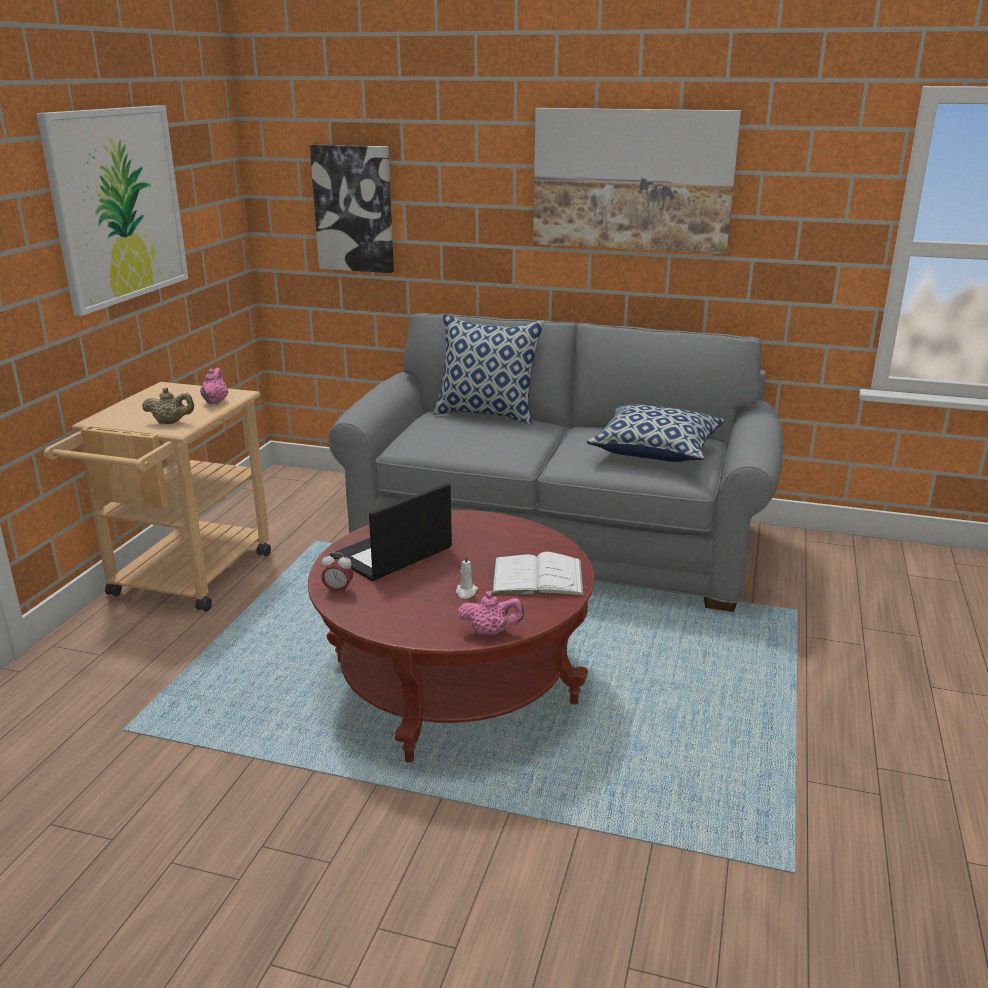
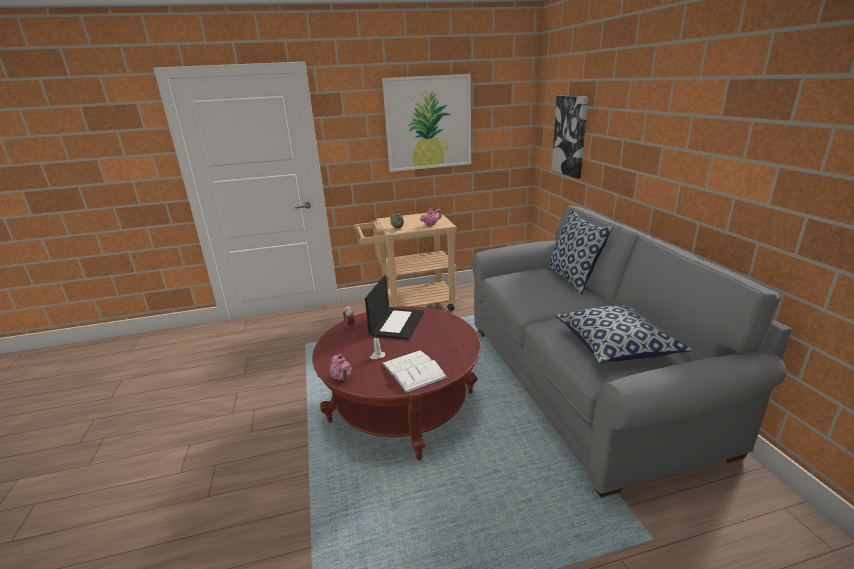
camera: 60 degrees right, 0 degrees up
(391, 554) = (397, 323): laptop -> laptop turned 90 degrees clockwise
(632, 180) = (715, 126): picture -> none

